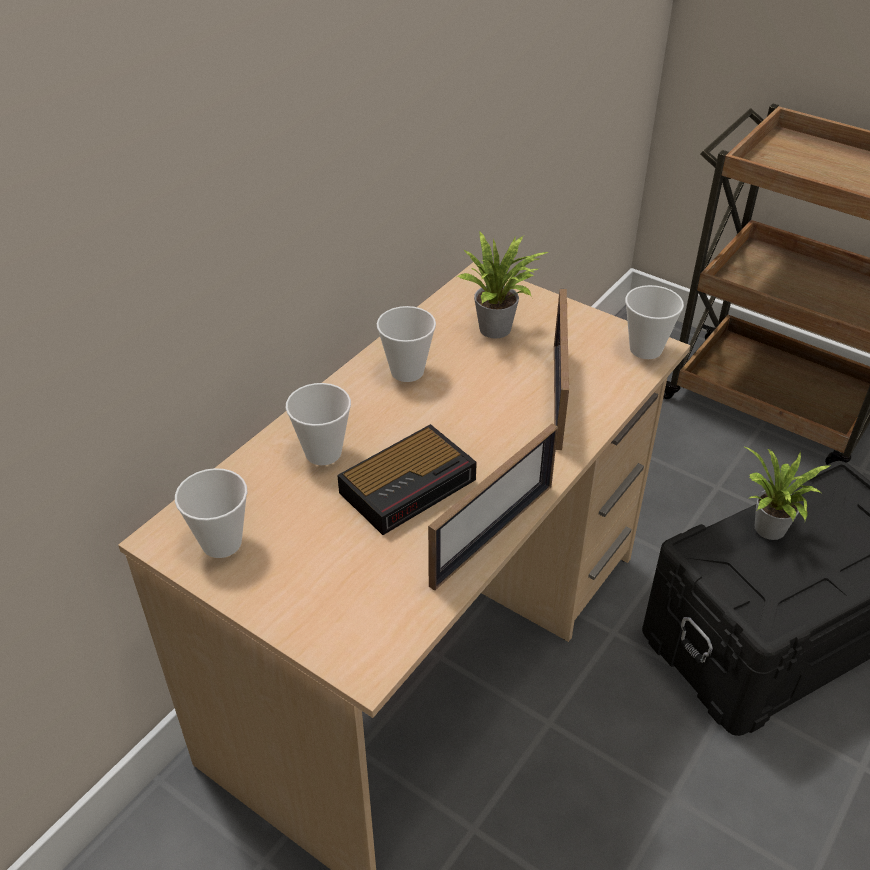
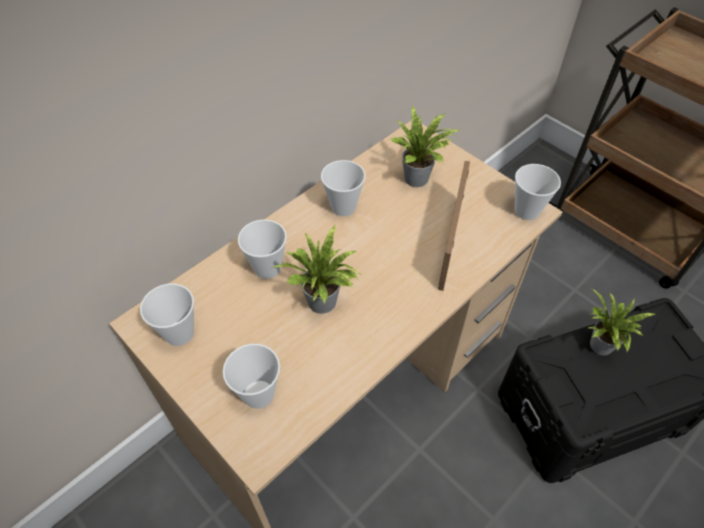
camera: 10 degrees right, 10 degrees up
(349, 597) = (258, 394): none -> cup
(410, 485) = (324, 304): alarm clock -> potted plant
(492, 534) = (375, 356): picture frame -> none

